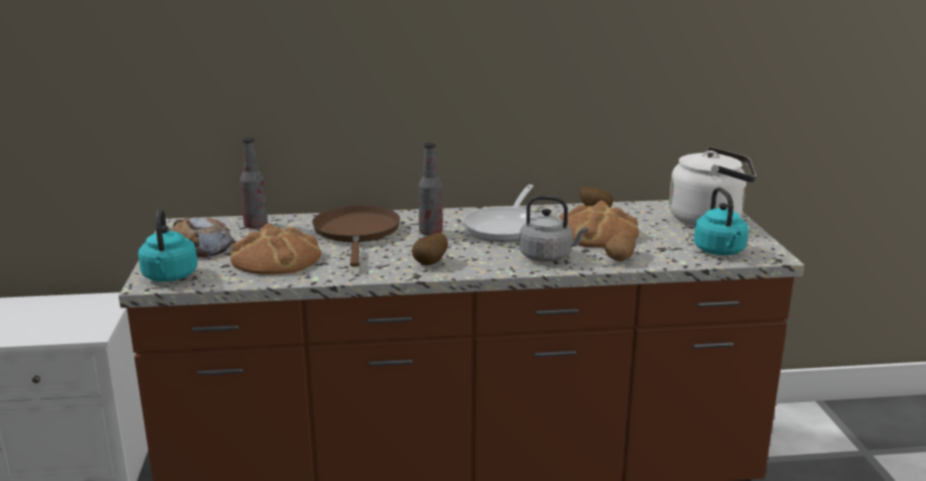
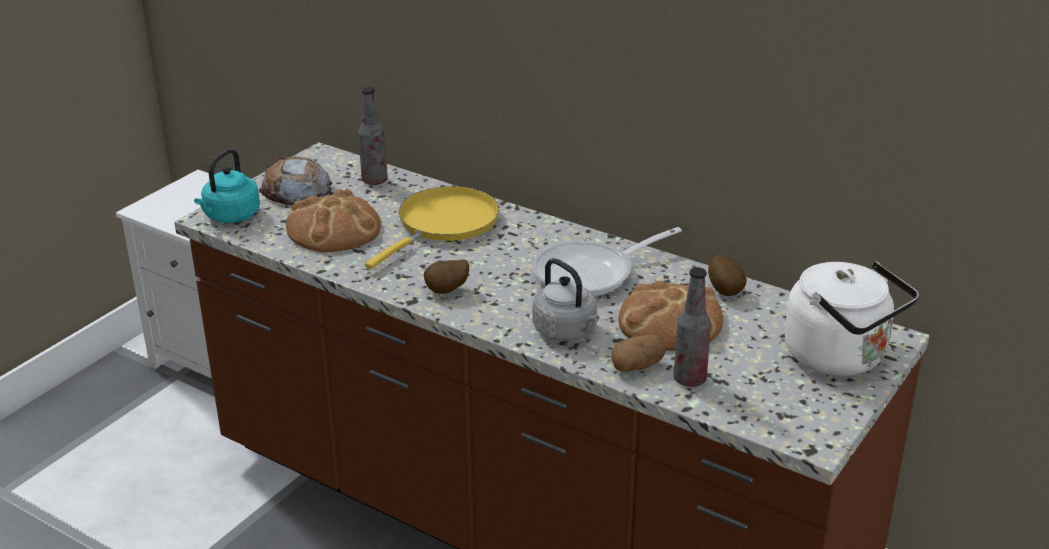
camera: 40 degrees right, 10 degrees up
(357, 232) = (444, 224): brown frying pan -> yellow frying pan
(430, 232) = (508, 251): bottle -> bottle (689, 379)
(720, 251) = (763, 408): turquoise kettle -> none

